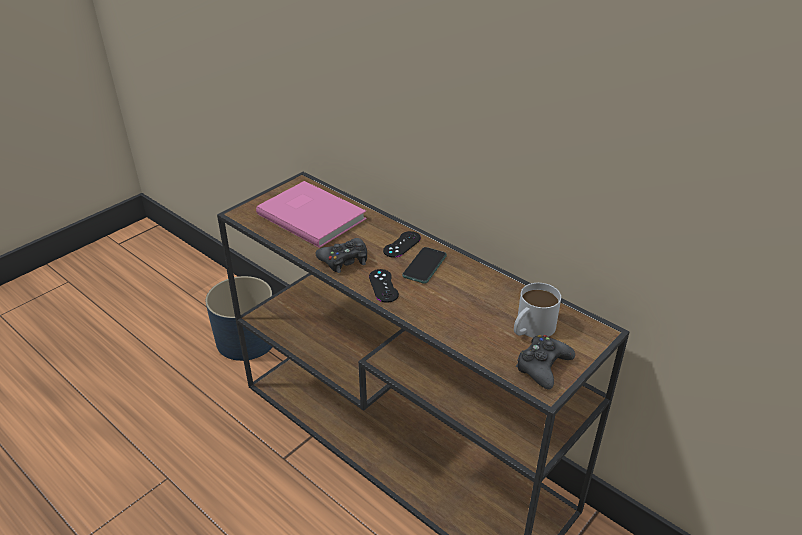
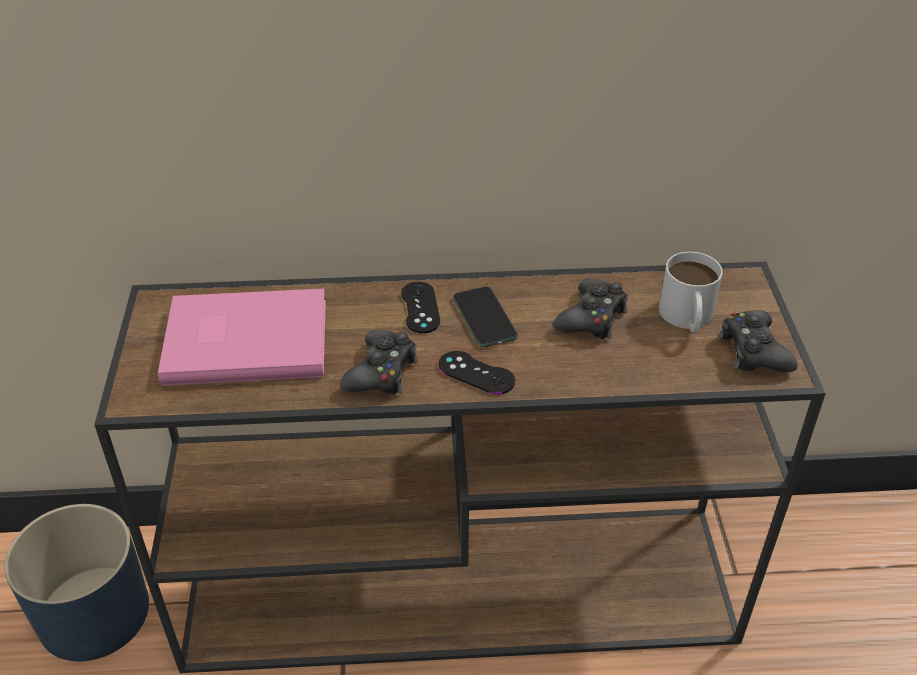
camera: 45 degrees left, 5 degrees up
(478, 297) = (592, 318): none -> black game controller

